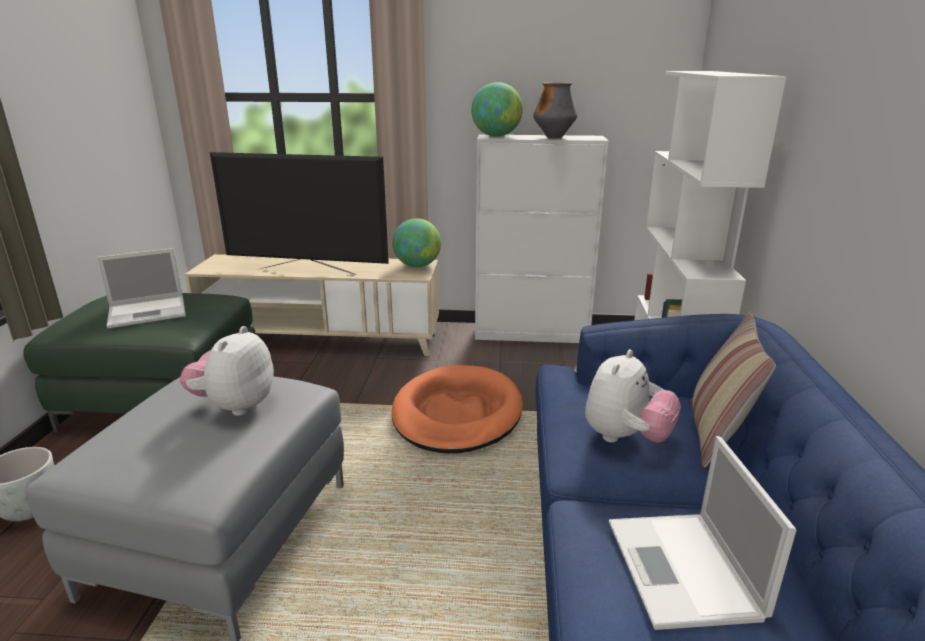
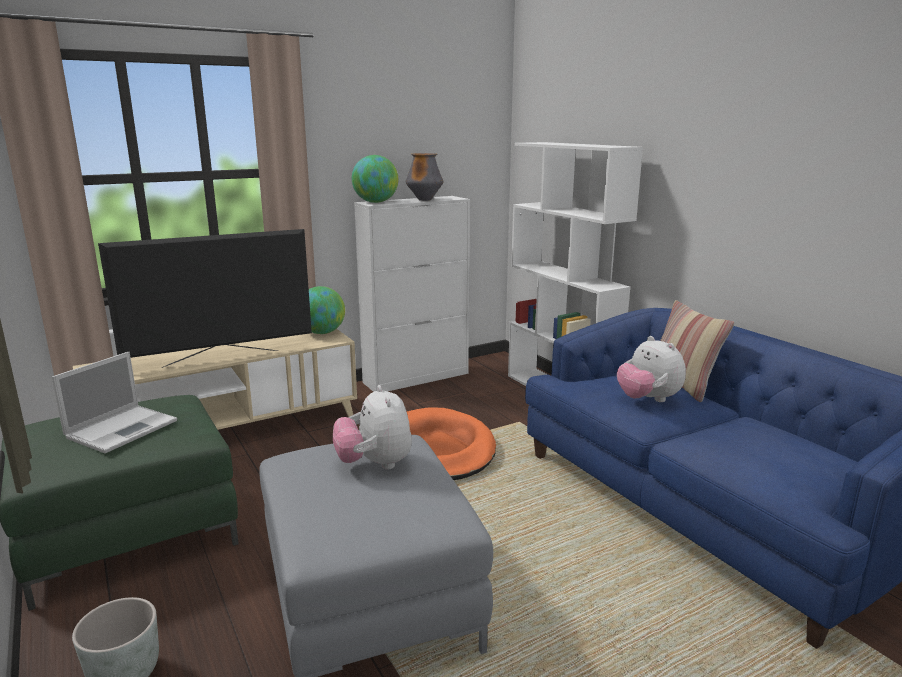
camera: 35 degrees left, 5 degrees down
(625, 438) = (648, 399): plush toy -> plush toy turned 150 degrees clockwise
(684, 571) = (764, 446): laptop -> none

